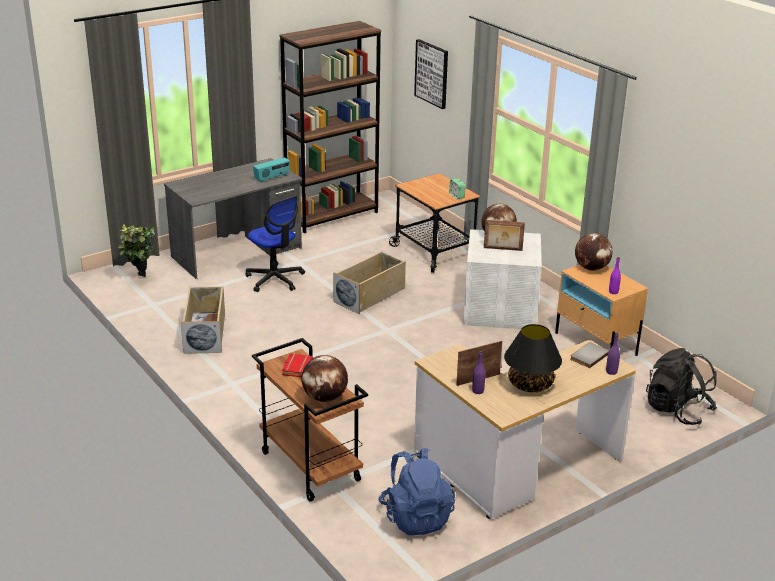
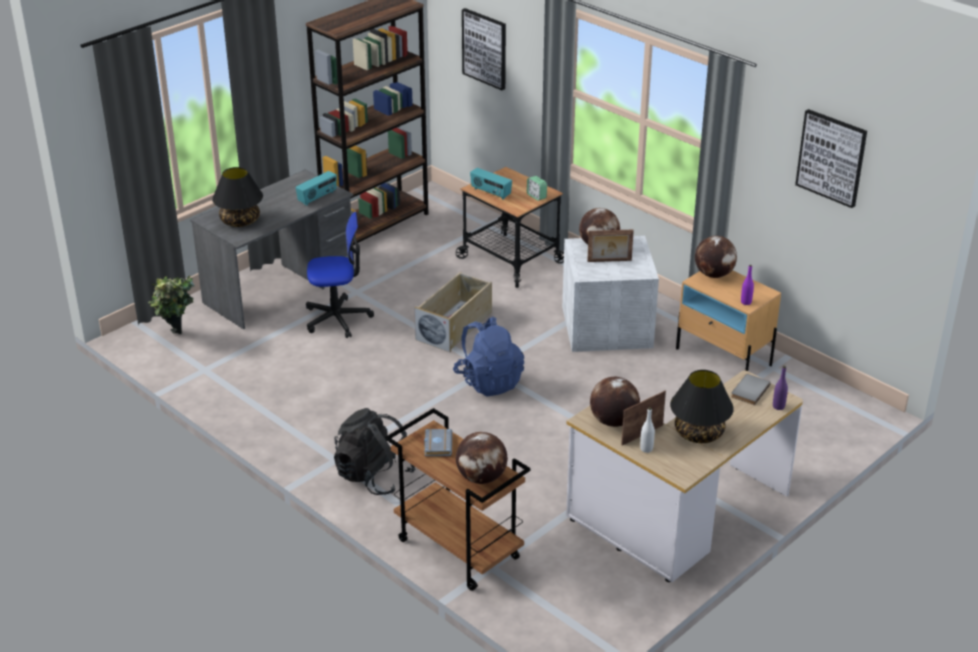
camera: 10 degrees left, 5 degrees up
(203, 188) = (240, 221): none -> black table lamp
(205, 333) = (280, 399): beige storage box -> none
(275, 279) = (337, 318): office chair -> office chair turned 45 degrees counterclockwise
(296, 367) = (437, 445): red book -> grey book
(416, 517) = (591, 592): blue backpack -> blue backpack (489, 381)
(419, 190) = (490, 193): none -> radio
(456, 366) = (613, 421): none -> globe
(478, 391) = (646, 449): purple bottle -> white bottle
(677, 410) = (830, 427): black backpack -> black backpack (374, 476)
(697, 164) = (831, 157): none -> picture

